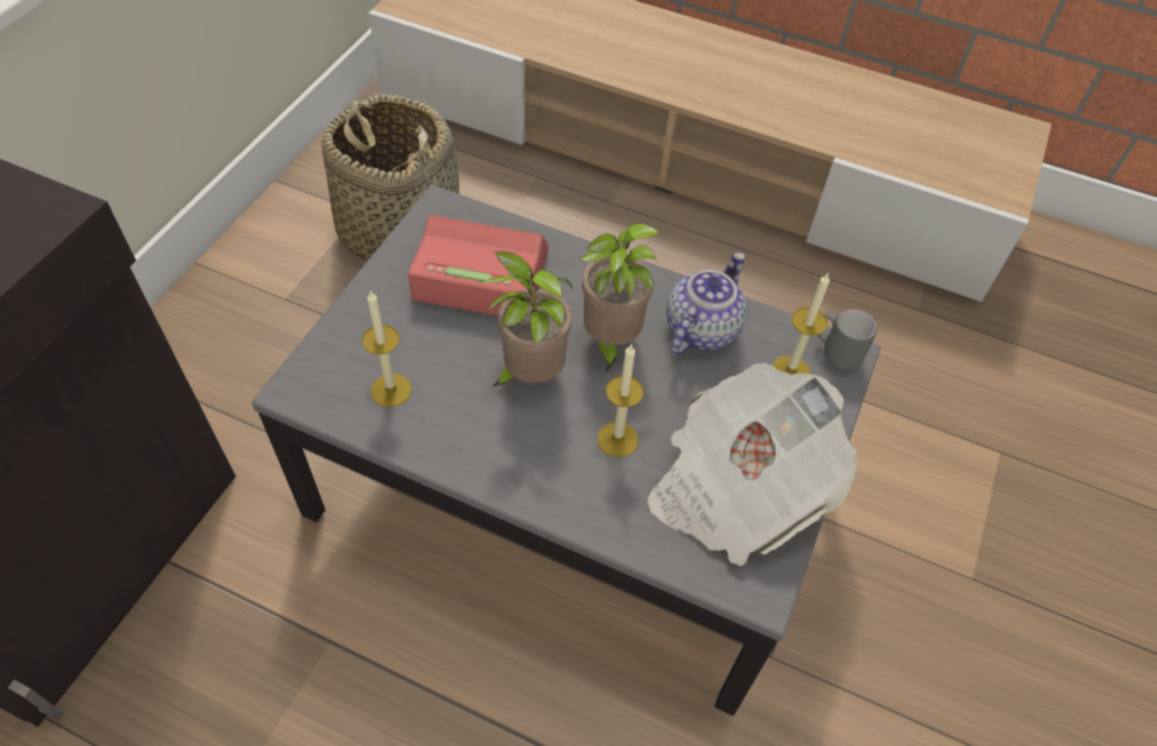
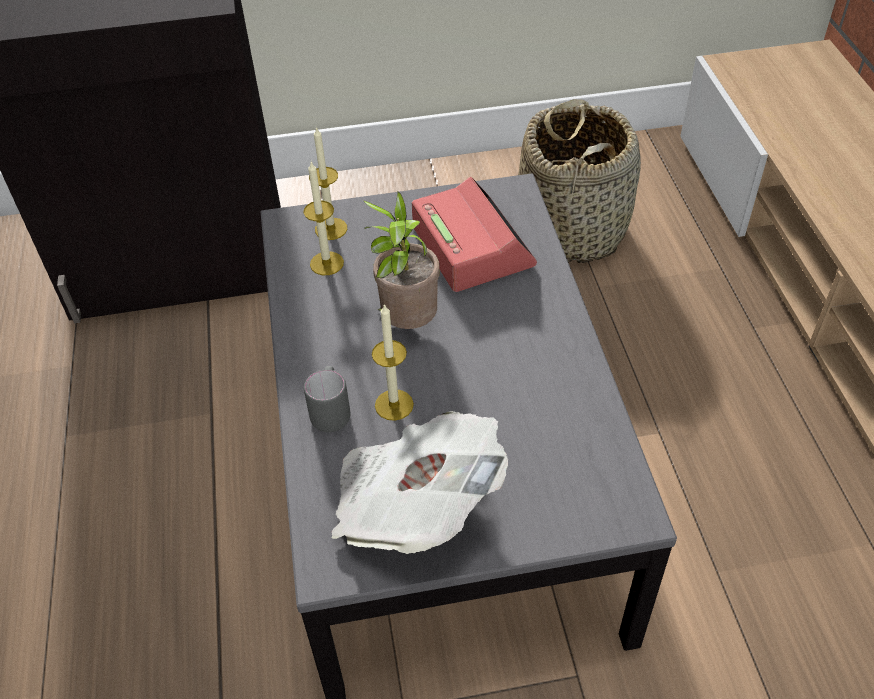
camera: 60 degrees right, 5 degrees down
(610, 342) = (484, 350): potted plant -> none
(701, 328) = (557, 398): teapot -> none
(790, 371) = (572, 482): candle -> candle (331, 229)
(835, 352) = (629, 505): grey mug -> grey mug (331, 411)

